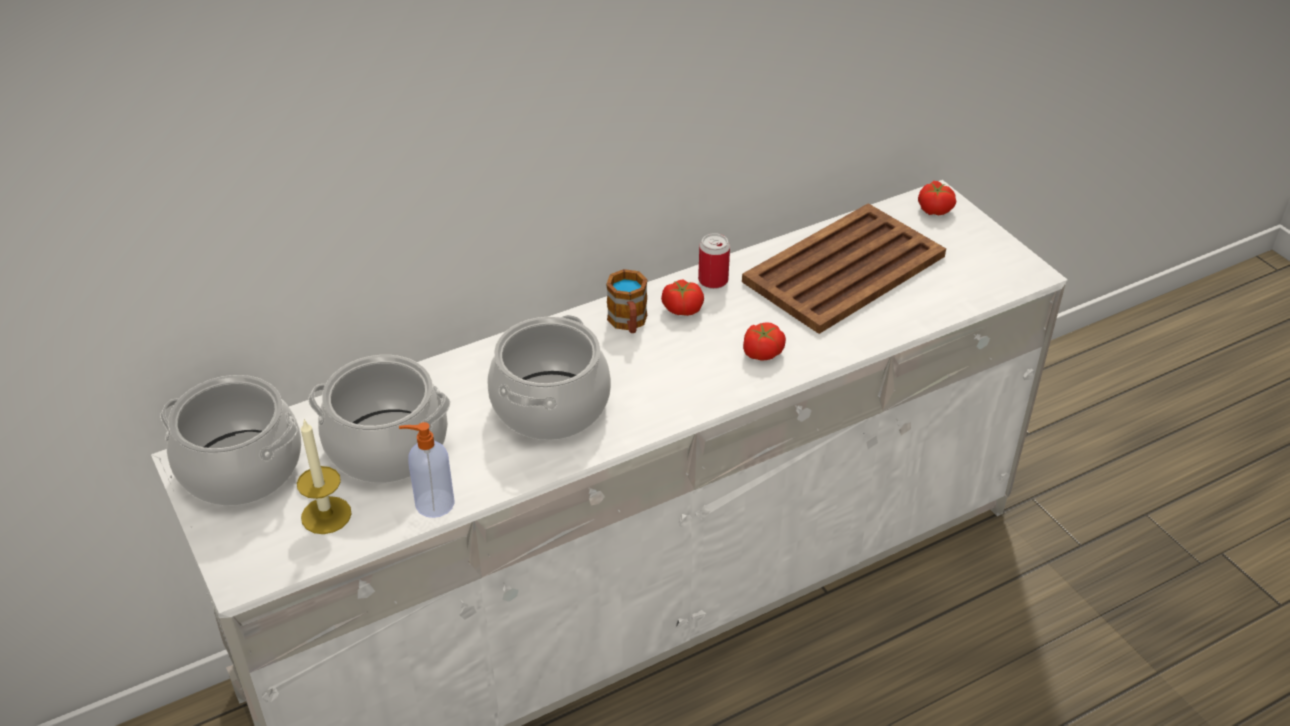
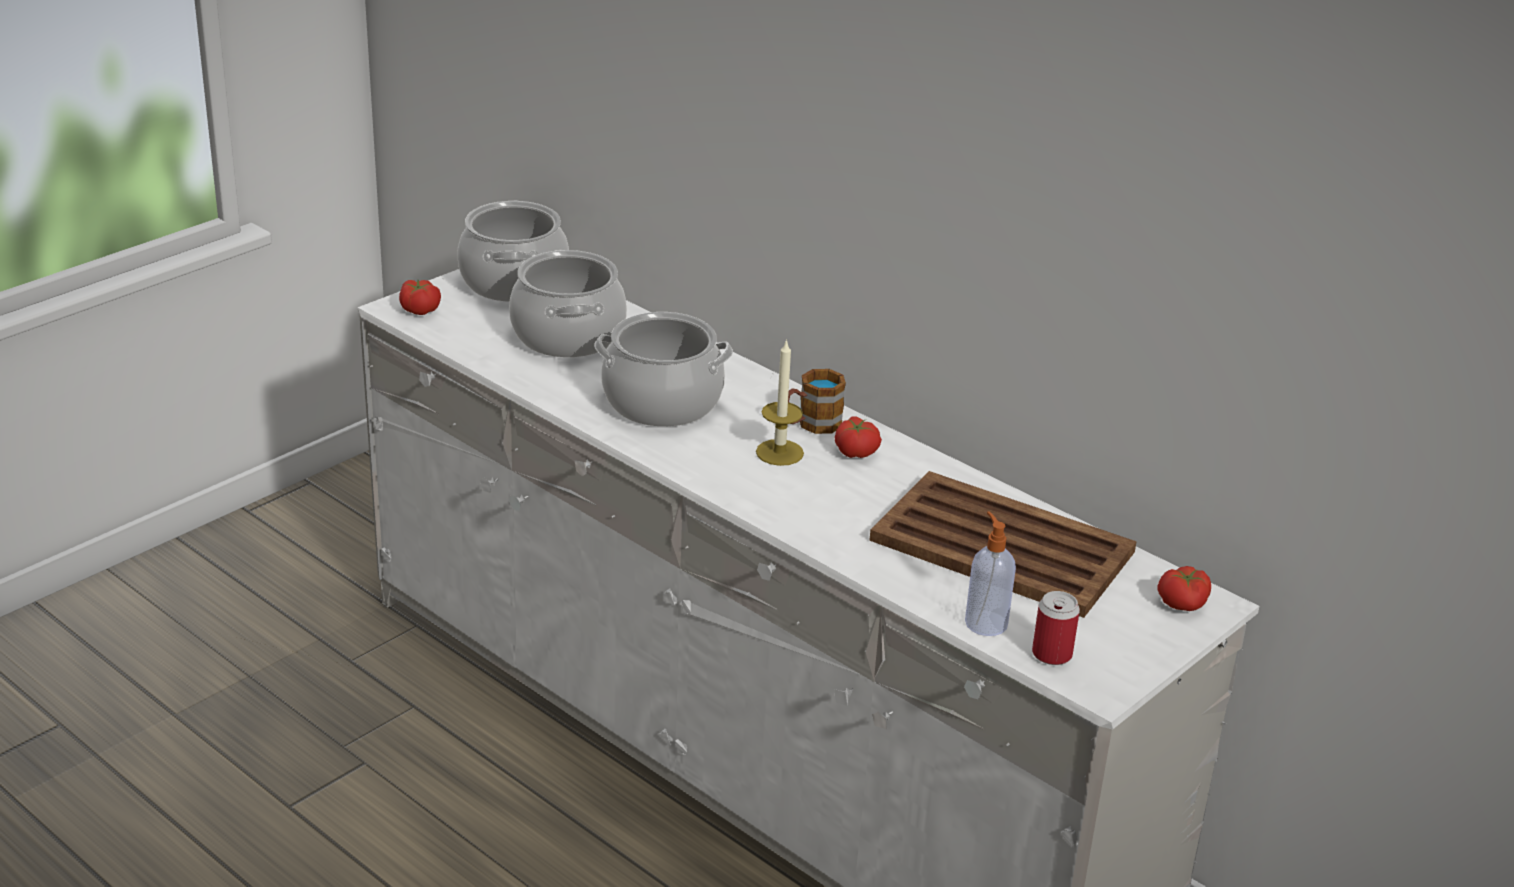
camera: 70 degrees right, 10 degrees down
(326, 515) = (475, 326): candle -> candle (779, 452)
(433, 503) = (509, 368): soap dispenser -> soap dispenser (985, 622)
(713, 280) = (918, 464): can -> can (1052, 654)
(762, 352) = (814, 507): tomato -> tomato (420, 309)

